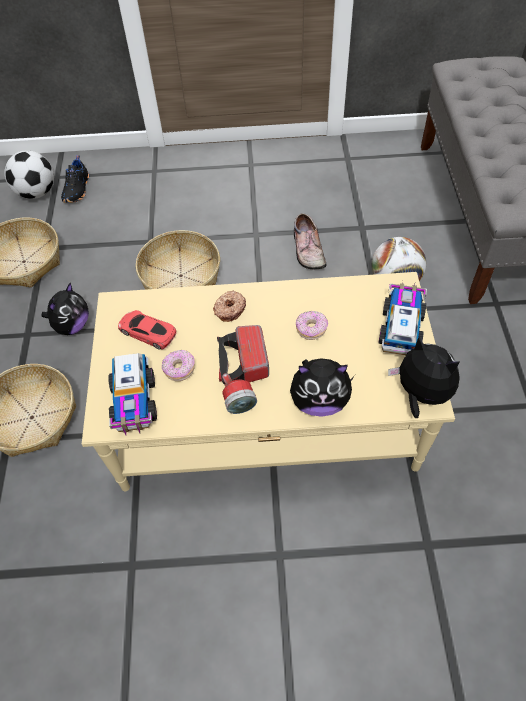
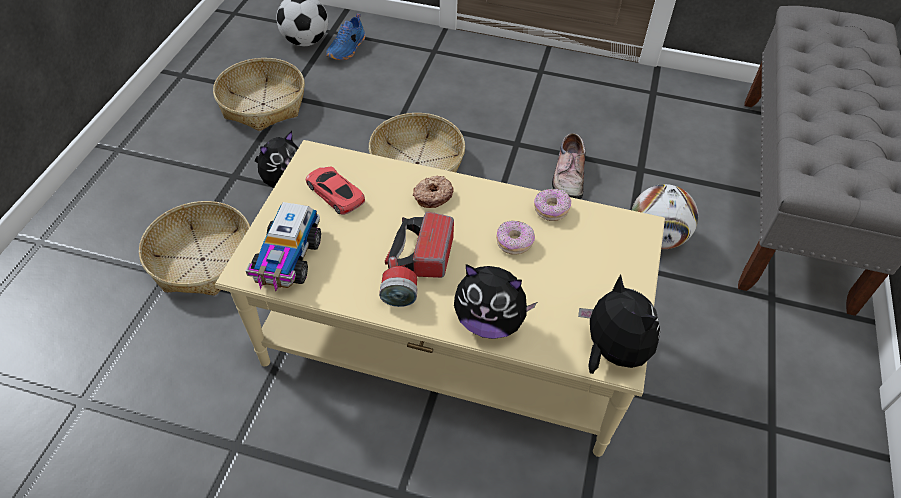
camera: 15 degrees right, 5 degrees down
(77, 189) = (347, 49): black shoe -> blue shoe
(179, 369) = (350, 240): donut -> donut (551, 210)
(401, 326) = (620, 271): toy truck -> none

